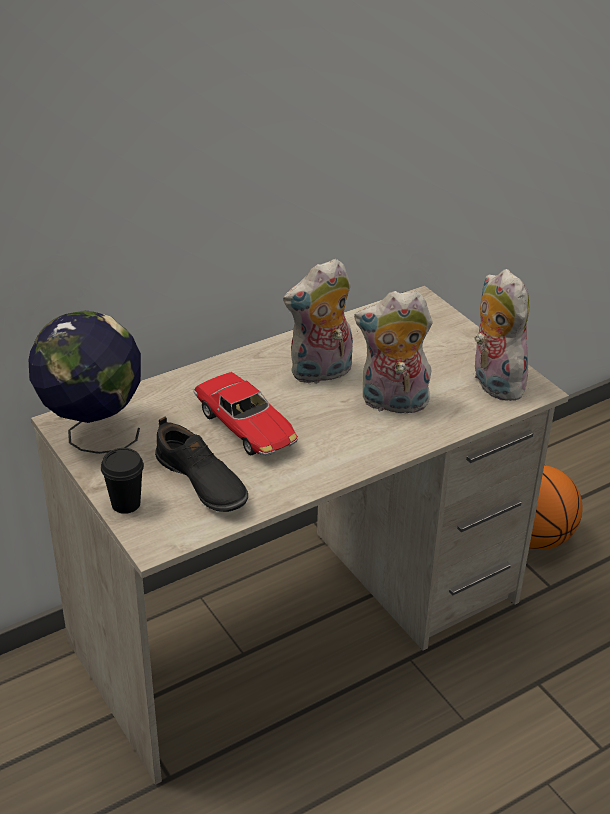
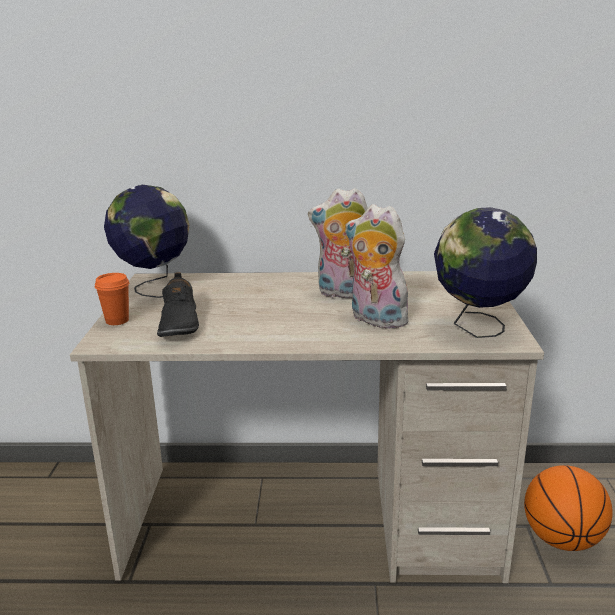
camera: 35 degrees right, 15 degrees down
(126, 504) = (117, 321): black cup -> orange cup
(246, 427) = (250, 306): toy car -> none
(493, 382) = (478, 328): plush toy -> globe

